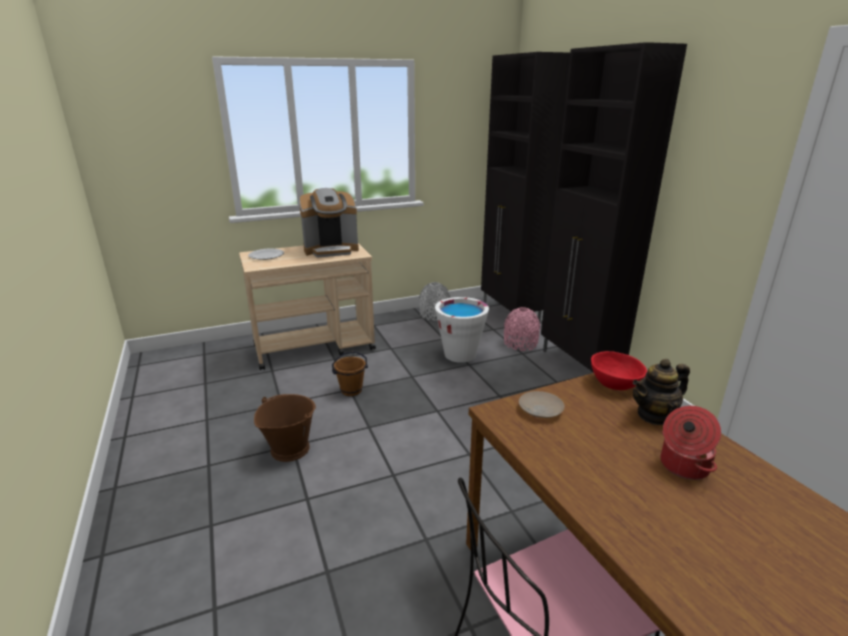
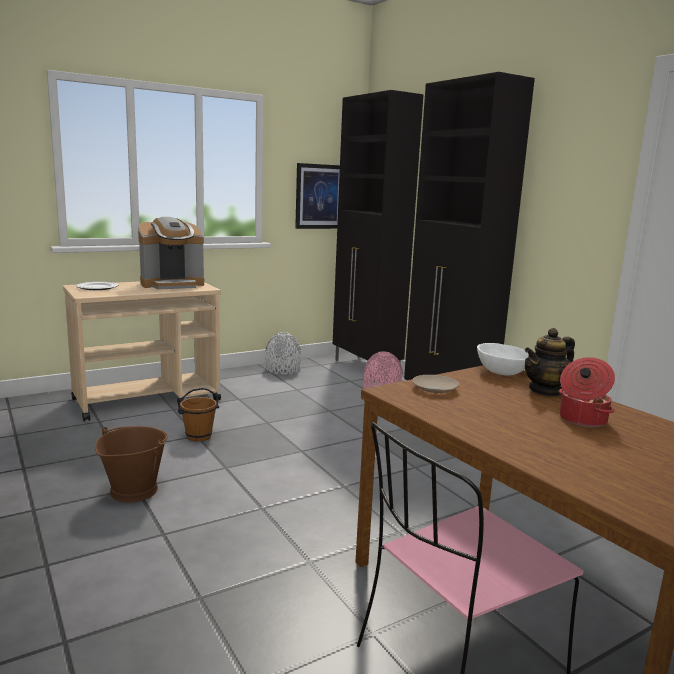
camera: 10 degrees left, 10 degrees down
(460, 354) = (318, 402): white bucket -> none
(470, 154) = (319, 196): none -> picture
(614, 383) = (501, 372): red bowl -> white bowl

